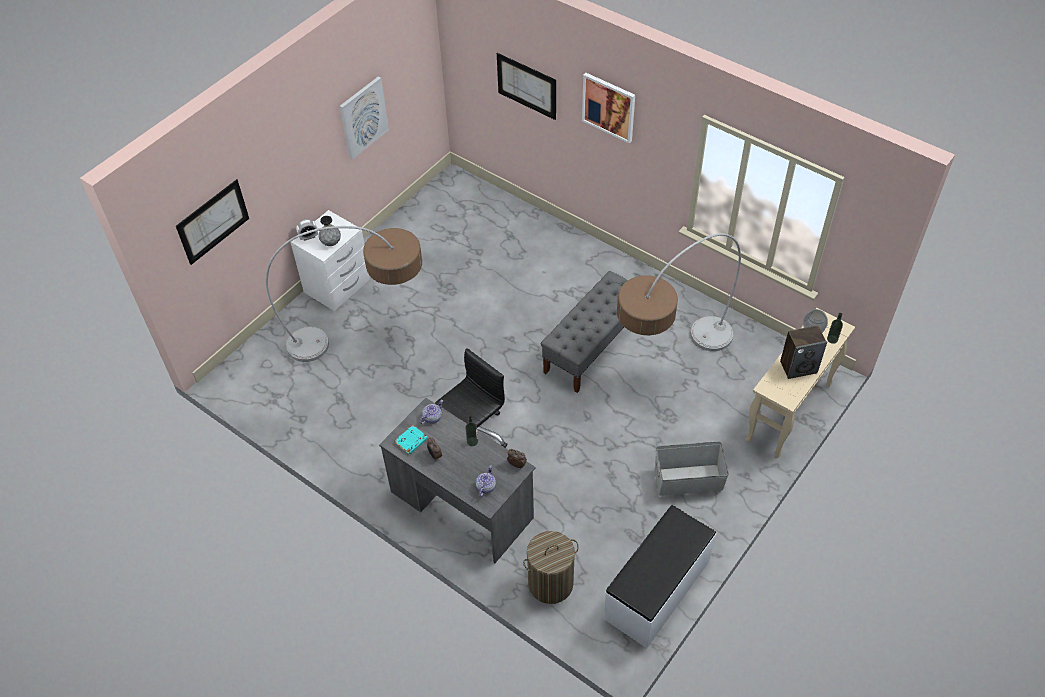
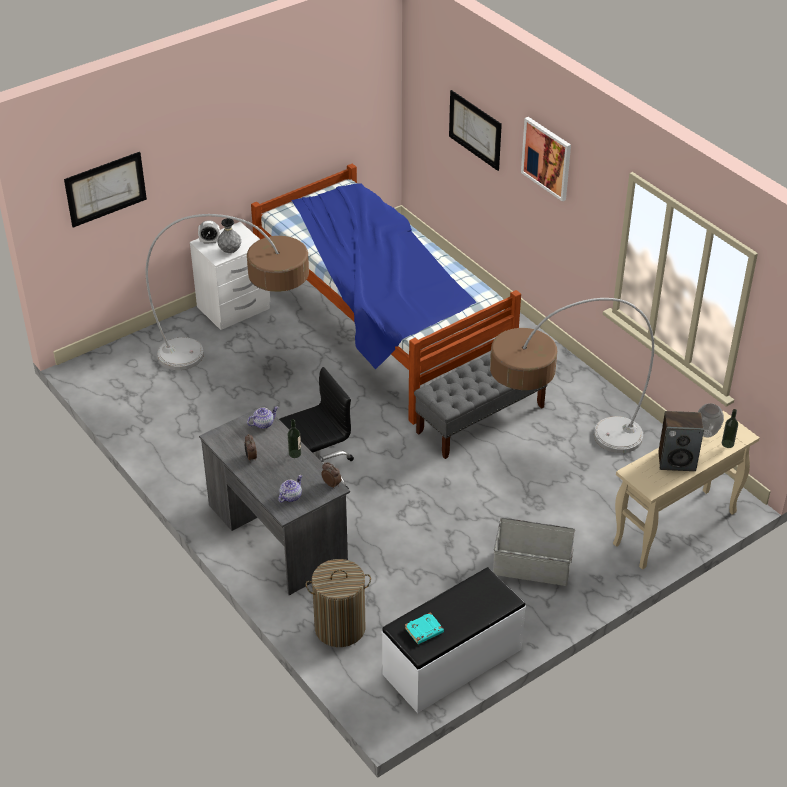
camera: 15 degrees right, 10 degrees down
(363, 117) = (297, 131): picture -> none
(411, 441) = (232, 440): turquoise book -> turquoise book (424, 631)
(473, 275) = (380, 326): none -> bed

